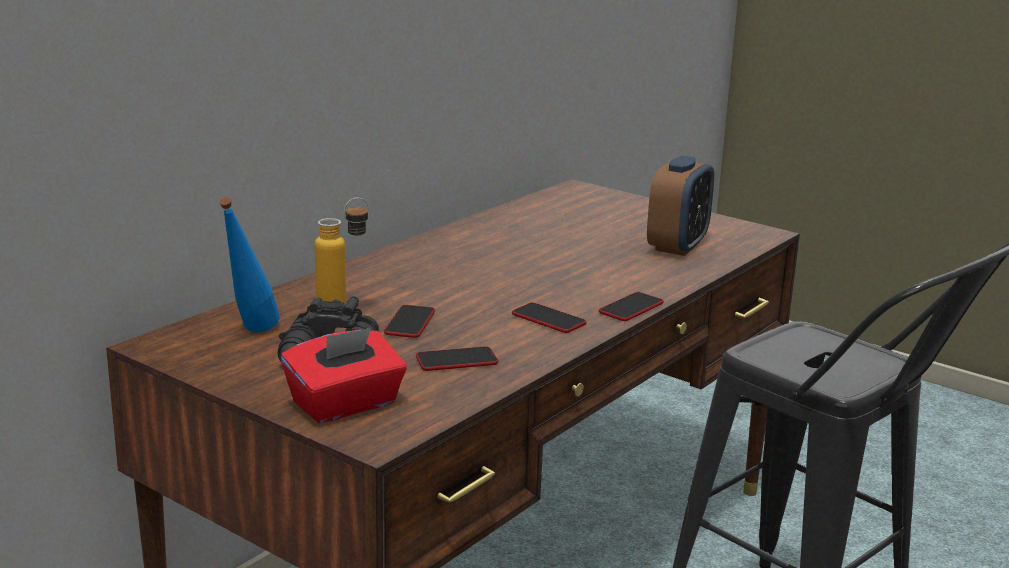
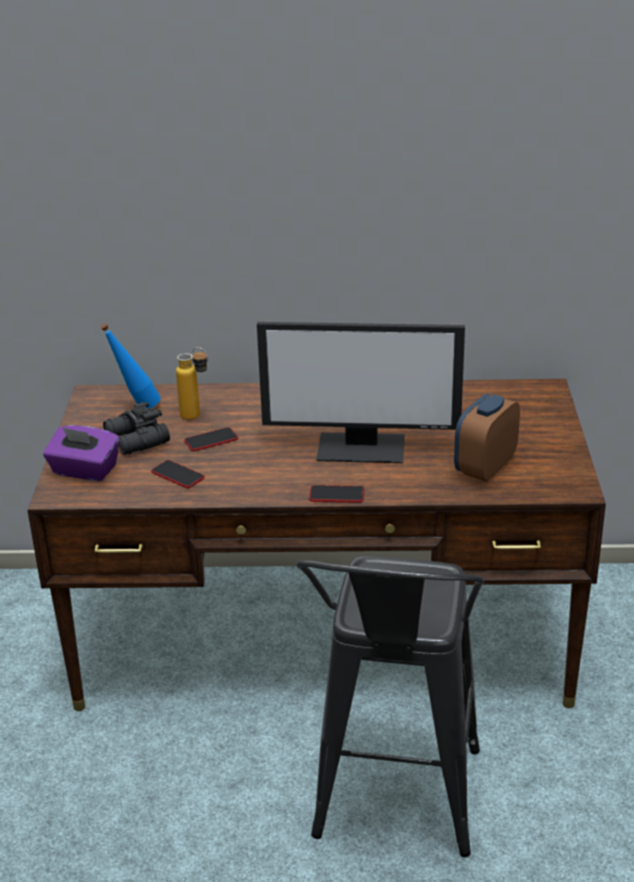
camera: 55 degrees right, 10 degrees up
(345, 405) = (84, 471): red tissue box -> purple tissue box
(548, 319) = (277, 476): phone -> none
(555, 271) = (362, 447): none -> monitor
(677, 246) = (485, 468): alarm clock -> alarm clock turned 135 degrees clockwise

